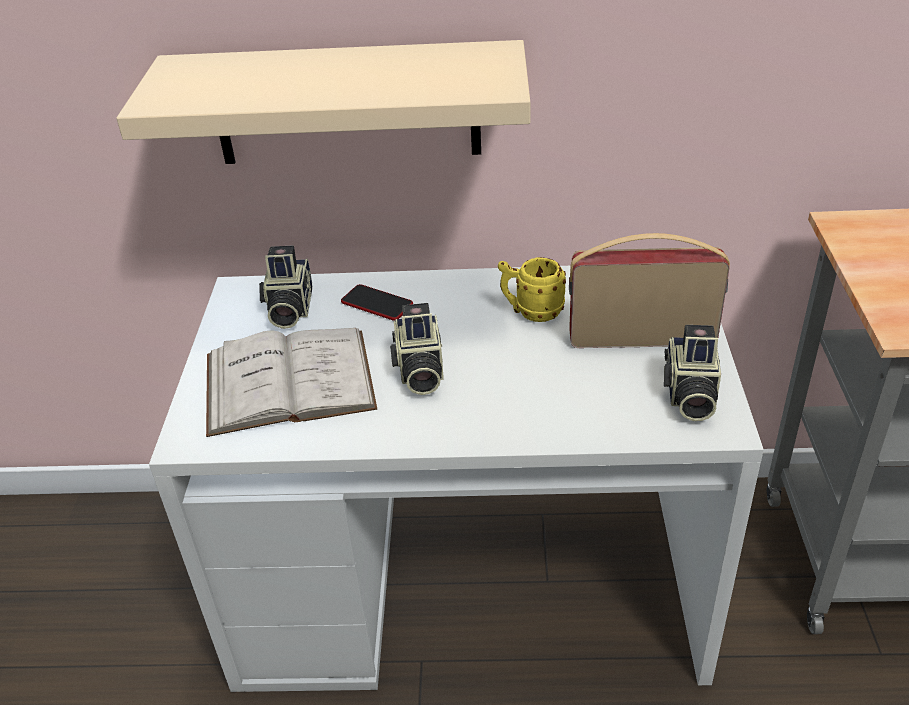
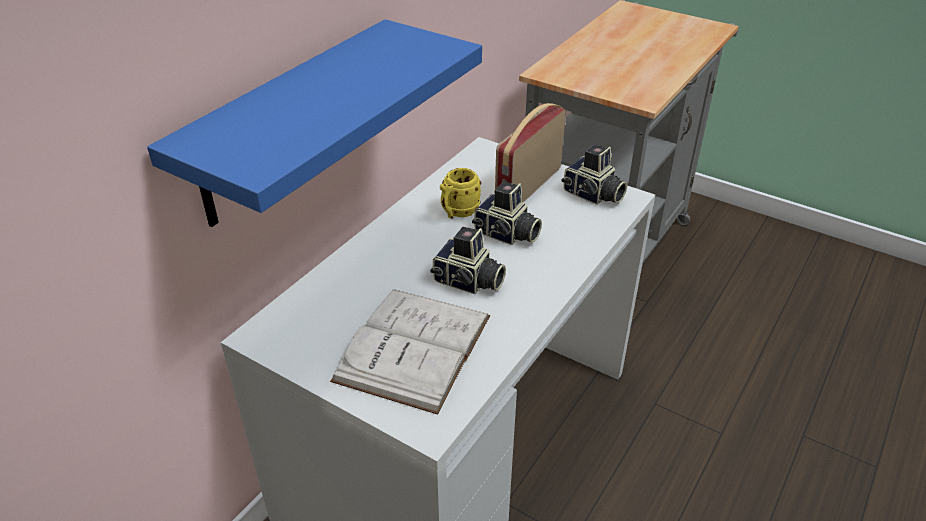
camera: 60 degrees left, 0 degrees up
(288, 309) = (320, 317): camera -> camera (506, 234)
(346, 104) = (289, 122): beige shelf -> blue shelf
(377, 304) = (369, 271): phone -> none

